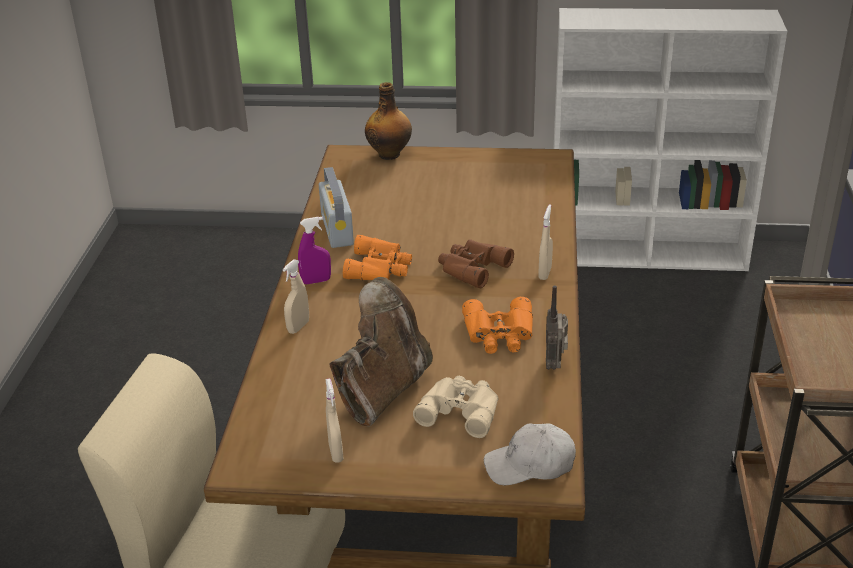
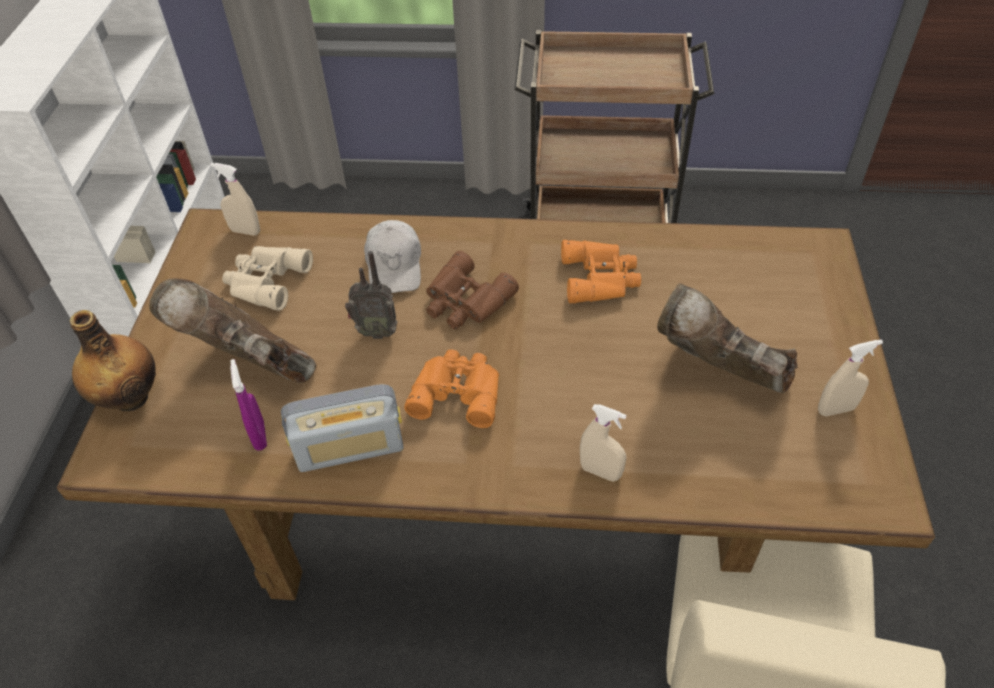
camera: 90 degrees left, 15 degrees up
(316, 281) = (488, 462): purple spray bottle -> purple spray bottle (259, 436)
(411, 189) = (250, 366): none -> brown boot
(460, 409) = (738, 308): beige binoculars -> beige binoculars (265, 281)
(530, 465) = (808, 259): white cap -> white cap (395, 266)
(545, 273) = (480, 240): beige spray bottle -> beige spray bottle (245, 231)
(555, 364) = (649, 238): radio -> radio (376, 331)

